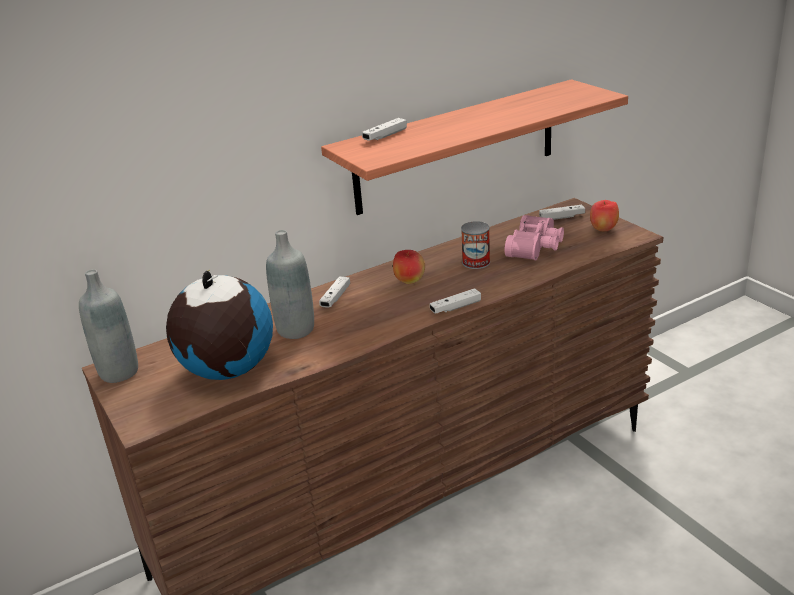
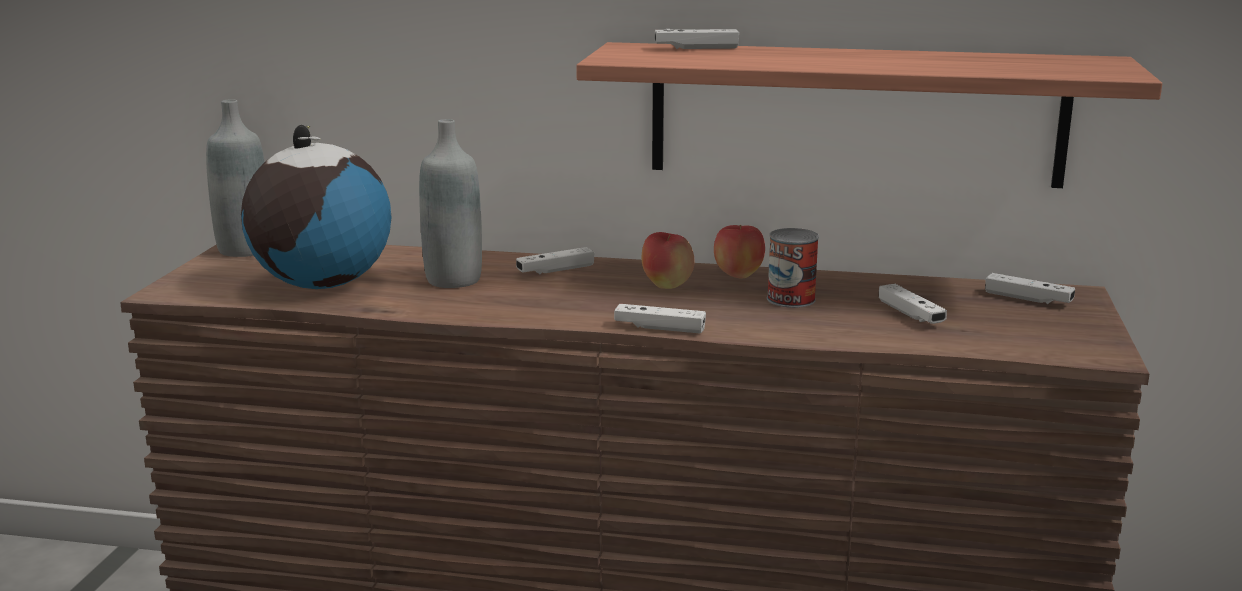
camera: 40 degrees right, 10 degrees down
(537, 247) = (910, 314): pink binoculars -> white game controller
(603, 229) = (1062, 332): apple -> apple (739, 276)

